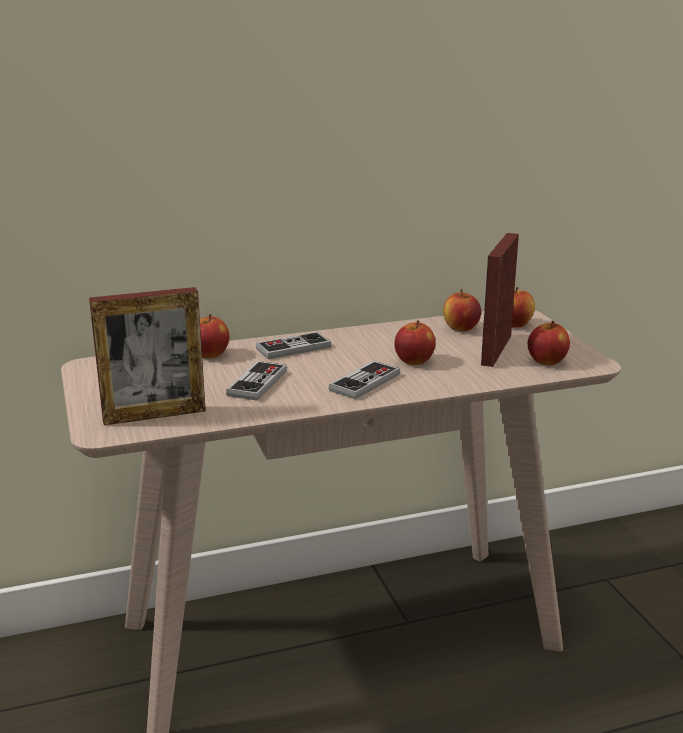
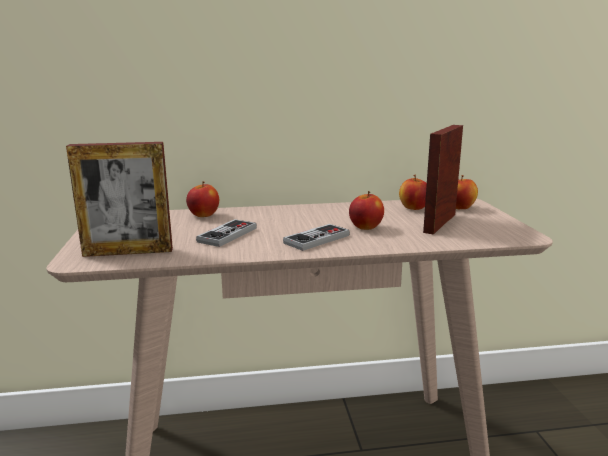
camera: 10 degrees right, 5 degrees down
(293, 348) = (271, 214): game controller -> none
(546, 362) = (483, 233): apple -> none

